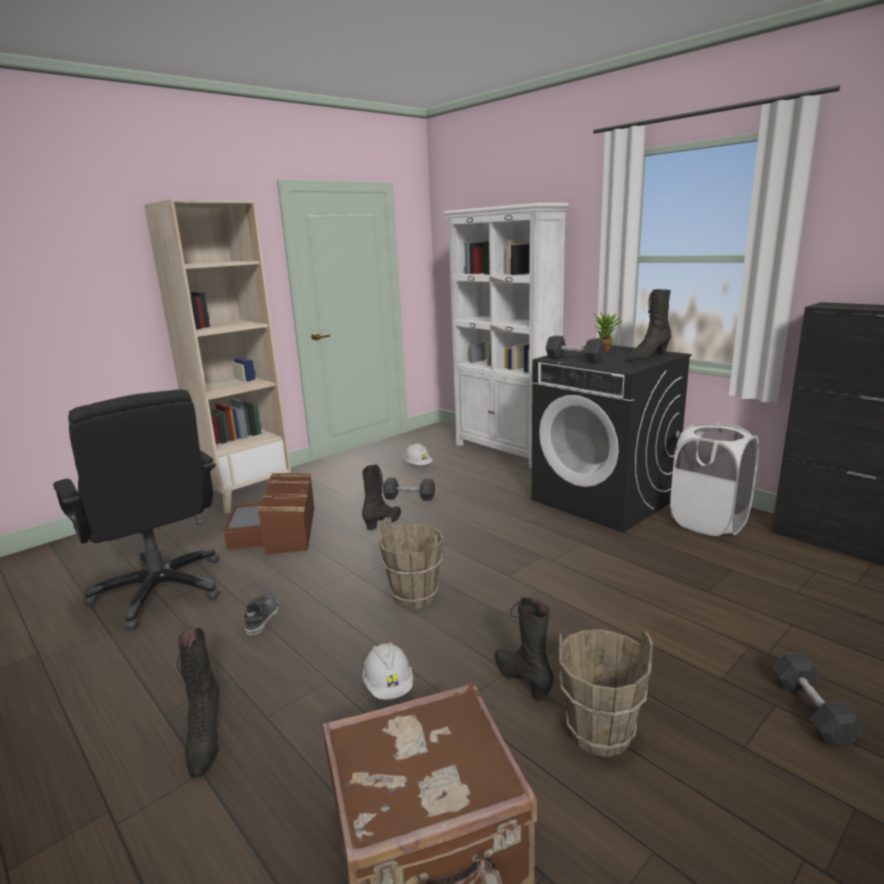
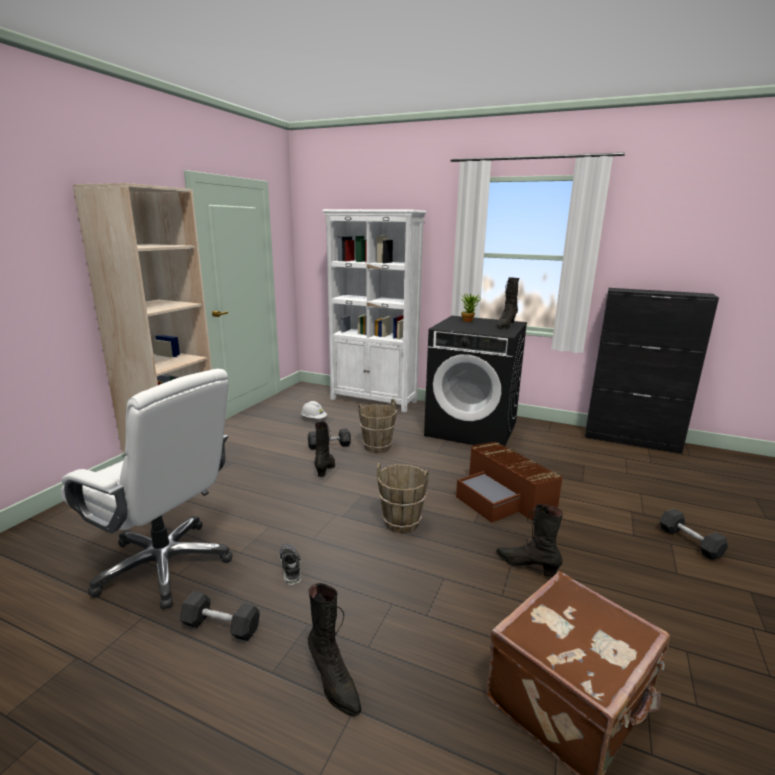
camera: 25 degrees left, 0 degrees up
(161, 590) = (165, 565): black office chair -> white office chair
(279, 531) = (237, 490): brown storage box -> brown storage box (504, 497)
(389, 686) = (441, 595): white hard hat -> none
(574, 359) = (459, 328): grey dumbbell -> grey dumbbell (221, 626)
(600, 733) = (600, 588): brown bucket -> brown bucket (377, 447)
(709, 522) = (547, 436): white laundry basket -> none

